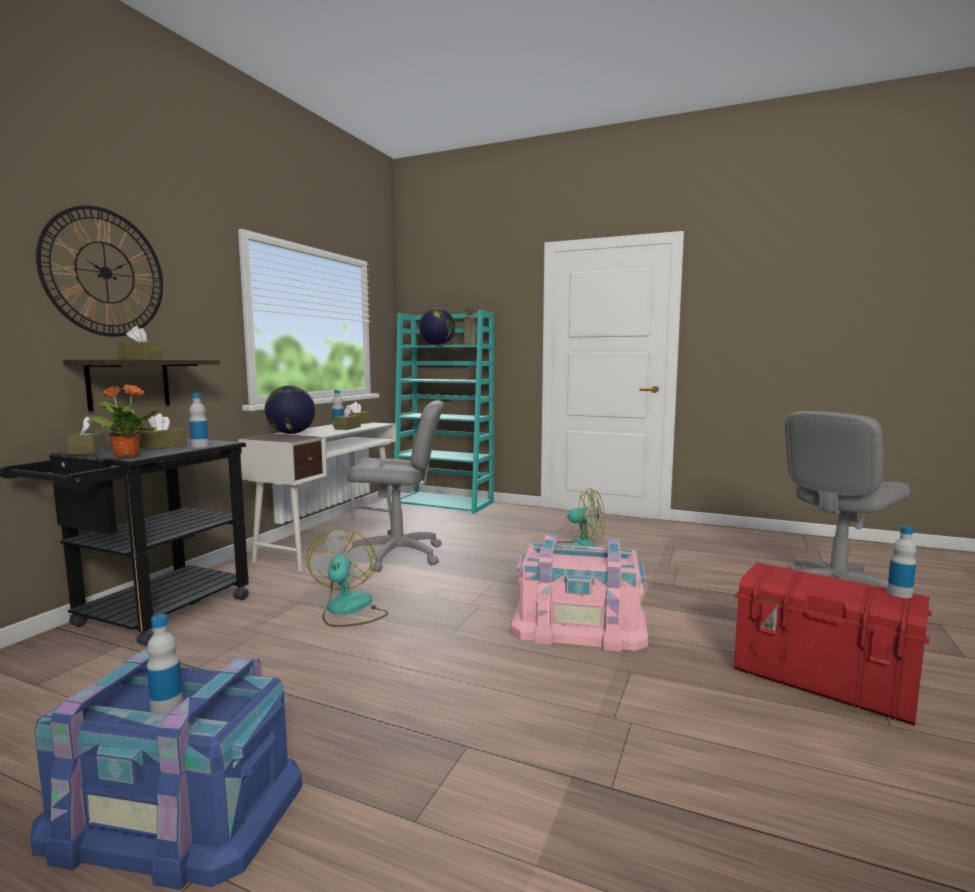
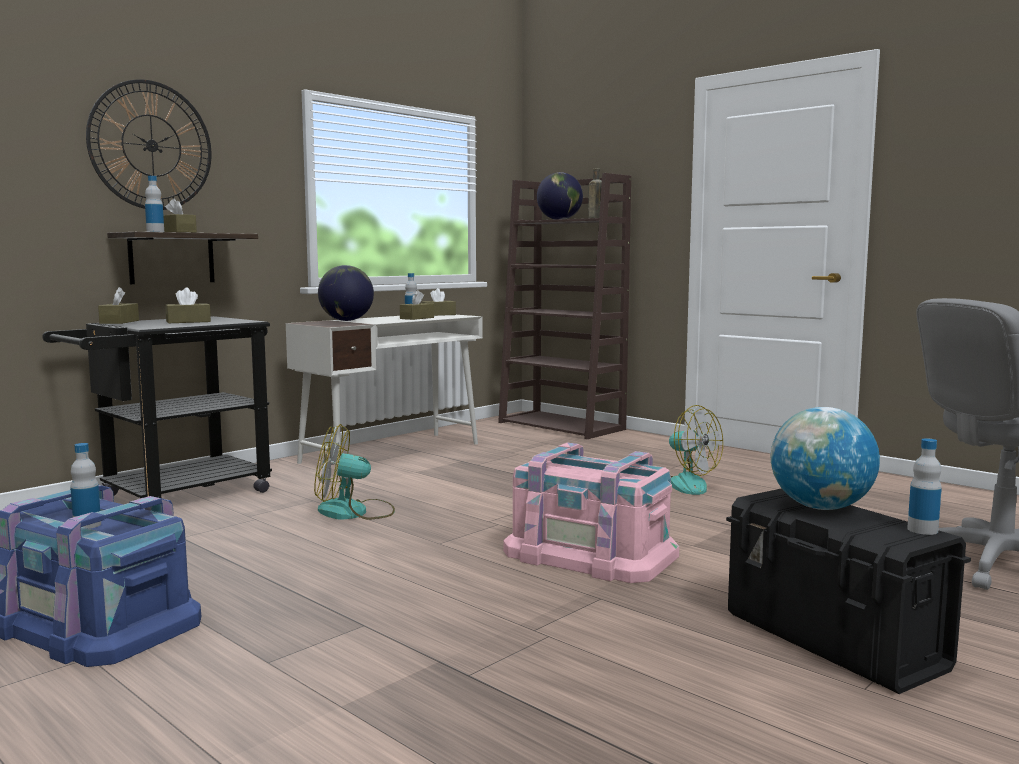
camera: 20 degrees right, 0 degrees up
(126, 455) = (143, 325): potted plant -> none
(200, 446) = (220, 322): bottle -> bottle (155, 232)
(348, 610) = (354, 512): fan -> fan turned 105 degrees counterclockwise
(398, 555) = (453, 471): grey office chair -> none
(445, 503) = (562, 426): turquoise bookcase -> brown bookcase
(808, 580) = (820, 507): none -> globe
(823, 682) = (834, 641): red storage box -> black storage box

